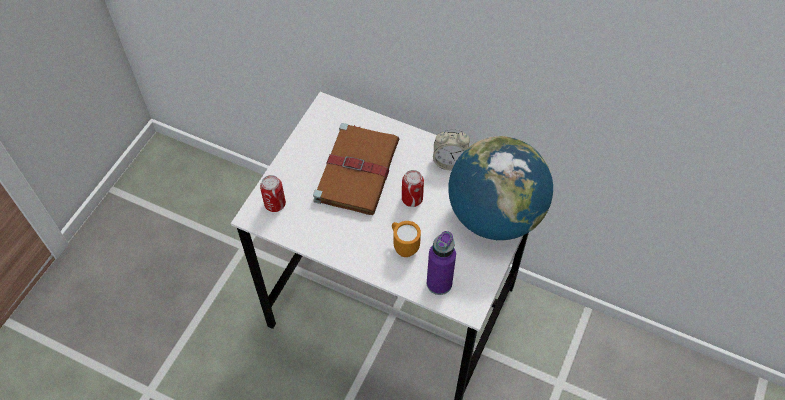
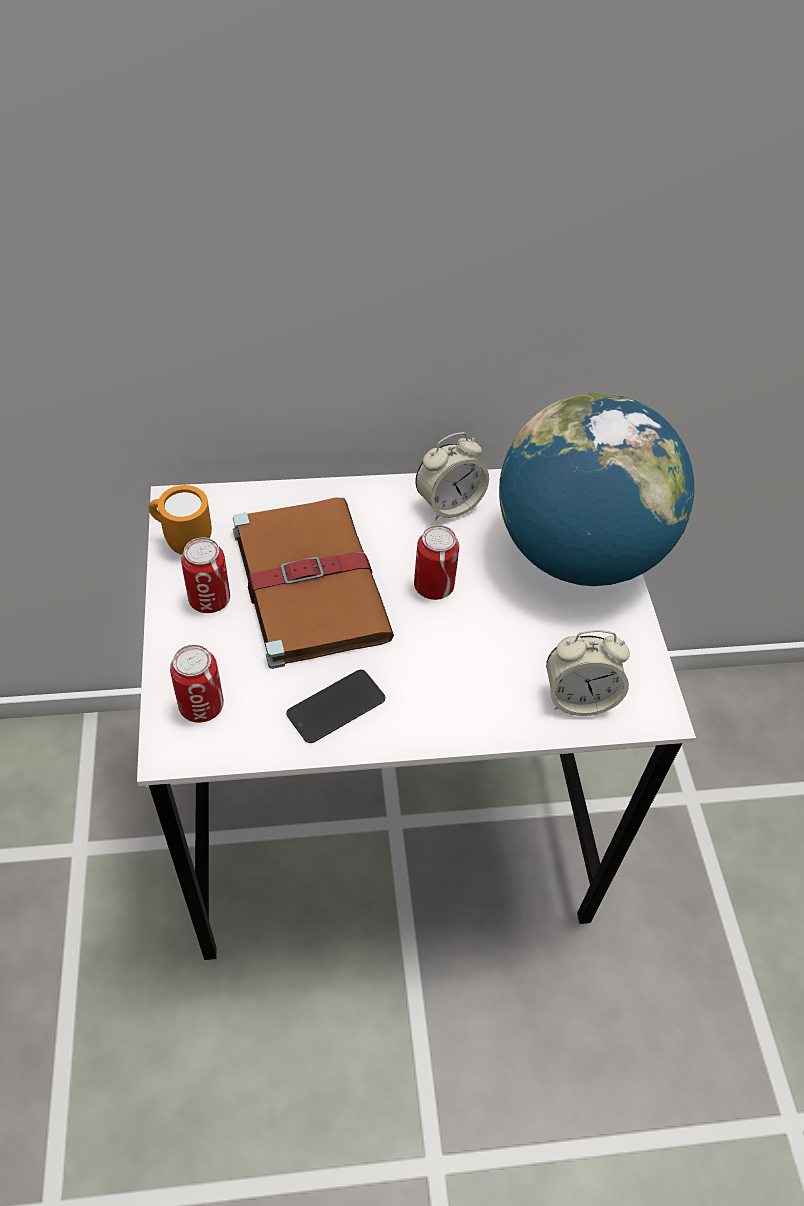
camera: 35 degrees left, 5 degrees down
(309, 158) = (209, 599): none -> can
(329, 232) = (336, 707): none -> phone
(403, 246) = (478, 667): orange mug -> orange mug (183, 542)
(439, 283) = (579, 697): purple bottle -> alarm clock

